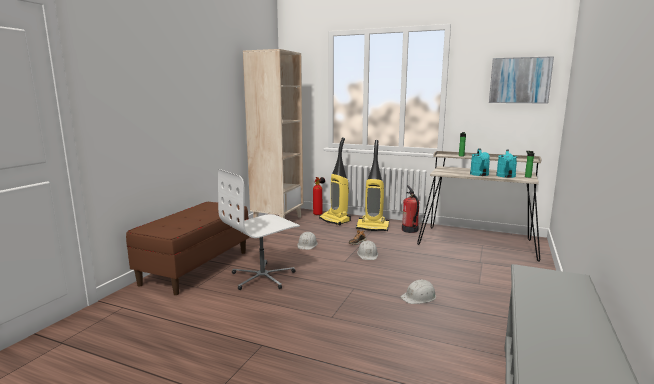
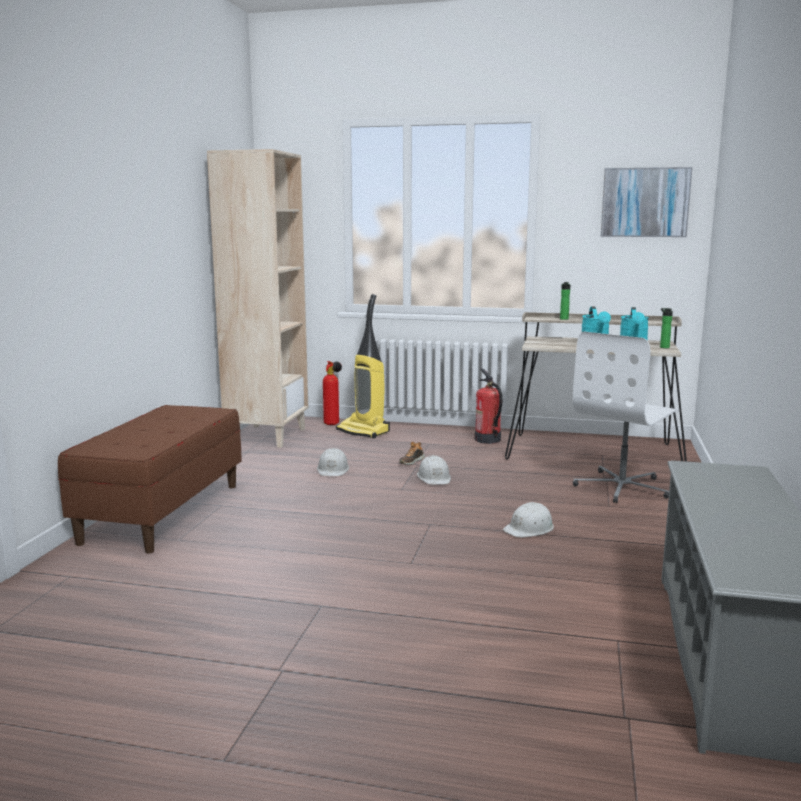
camera: 10 degrees left, 0 degrees up
(263, 277) = (282, 519): white office chair -> white office chair (622, 487)
(373, 227) = (429, 439): vacuum cleaner -> none

